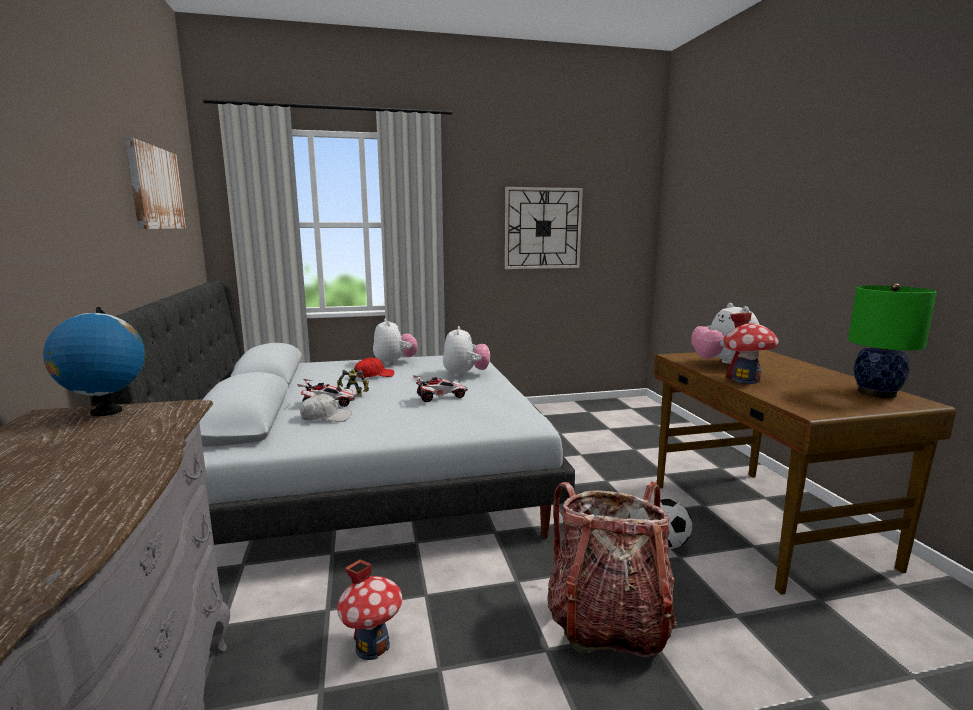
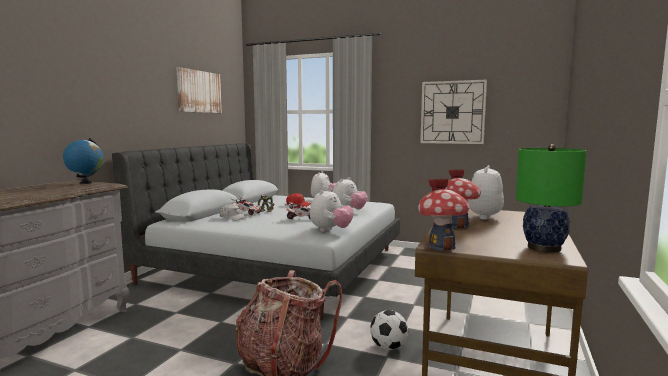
camera: 35 degrees right, 5 degrees down
(372, 646) = (170, 331): toy house -> toy house (441, 246)
(516, 409) = (331, 230): none -> plush toy

